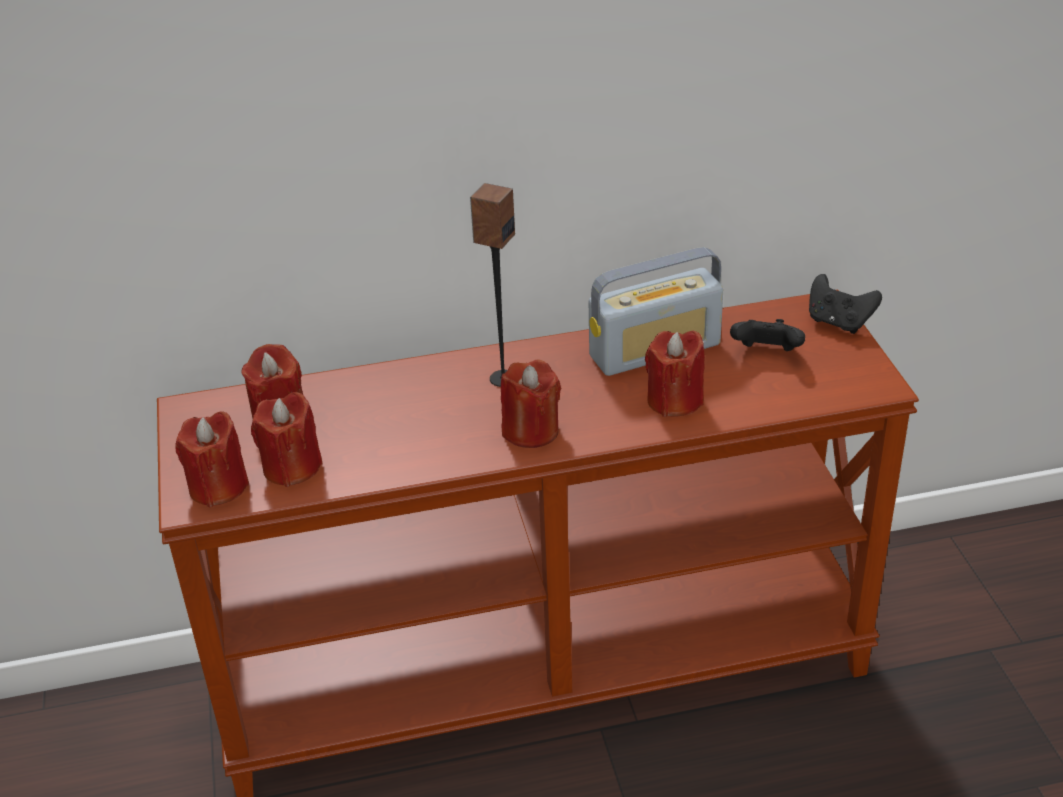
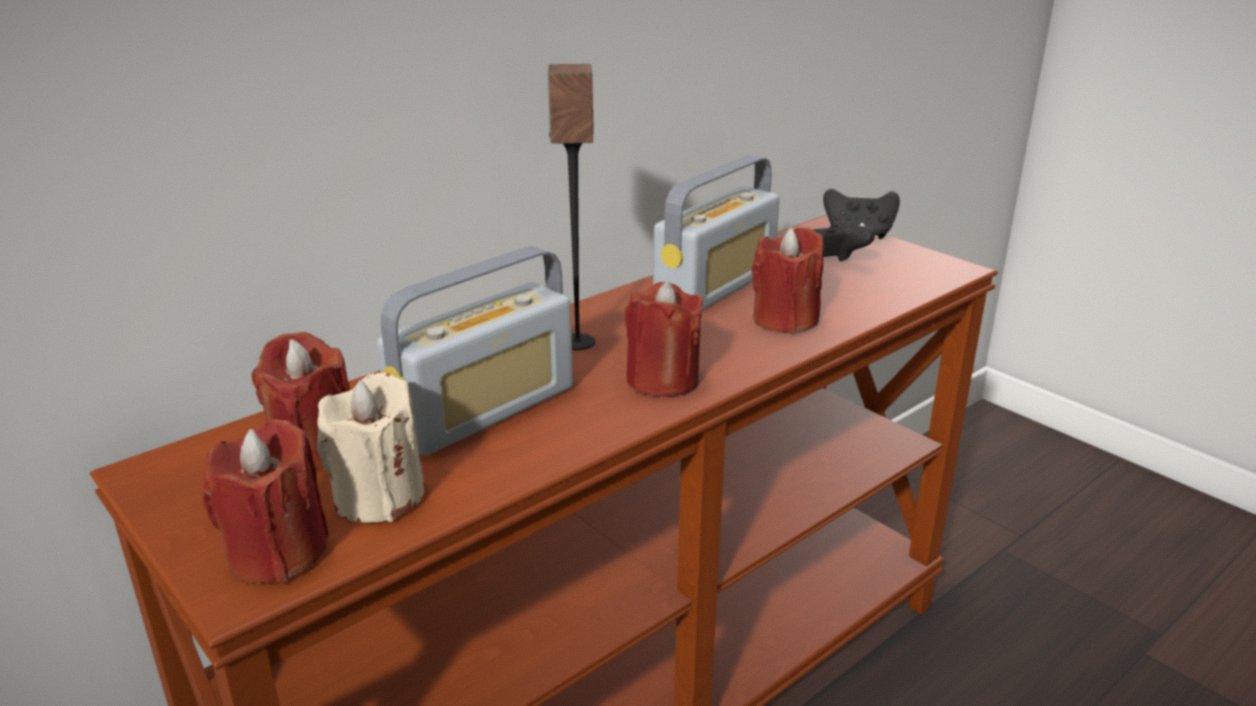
camera: 30 degrees left, 10 degrees down
(292, 467) = (379, 497): red candle -> beige candle
(397, 421) = (484, 410): none -> radio

